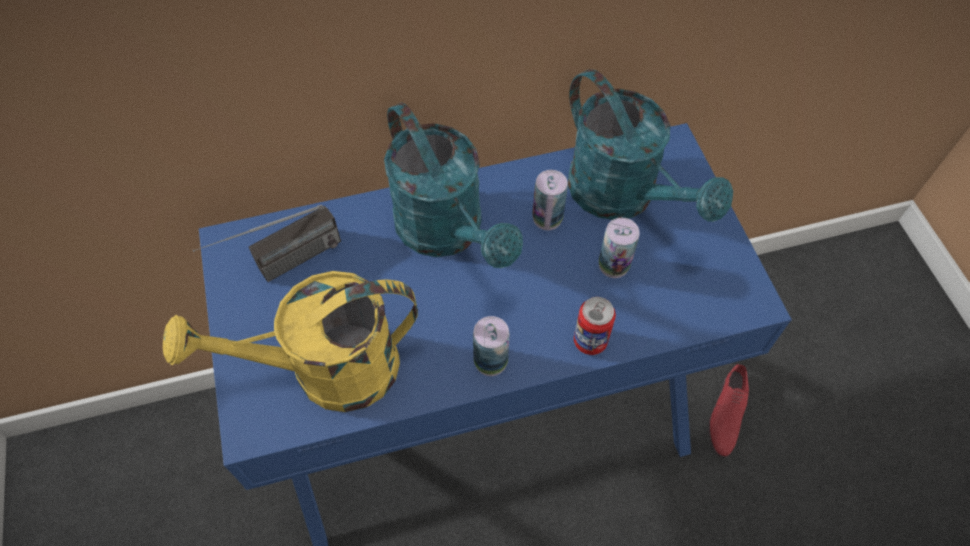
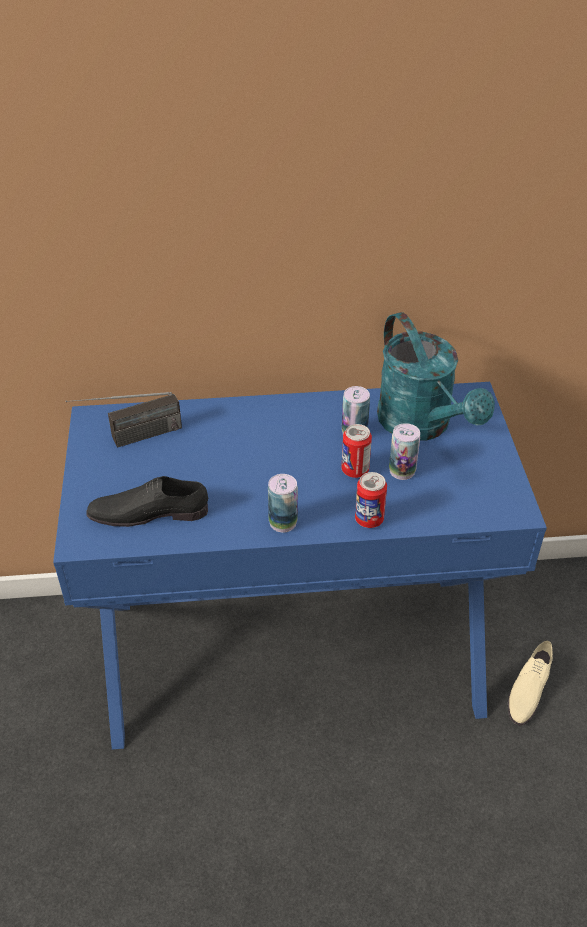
camera: 10 degrees right, 15 degrees down
(326, 371) = (149, 511): yellow watering can -> black shoe
(448, 233) = (270, 432): turquoise watering can -> none
(559, 273) = (355, 470): none -> can
(725, 414) = (528, 688): red shoe -> beige shoe

